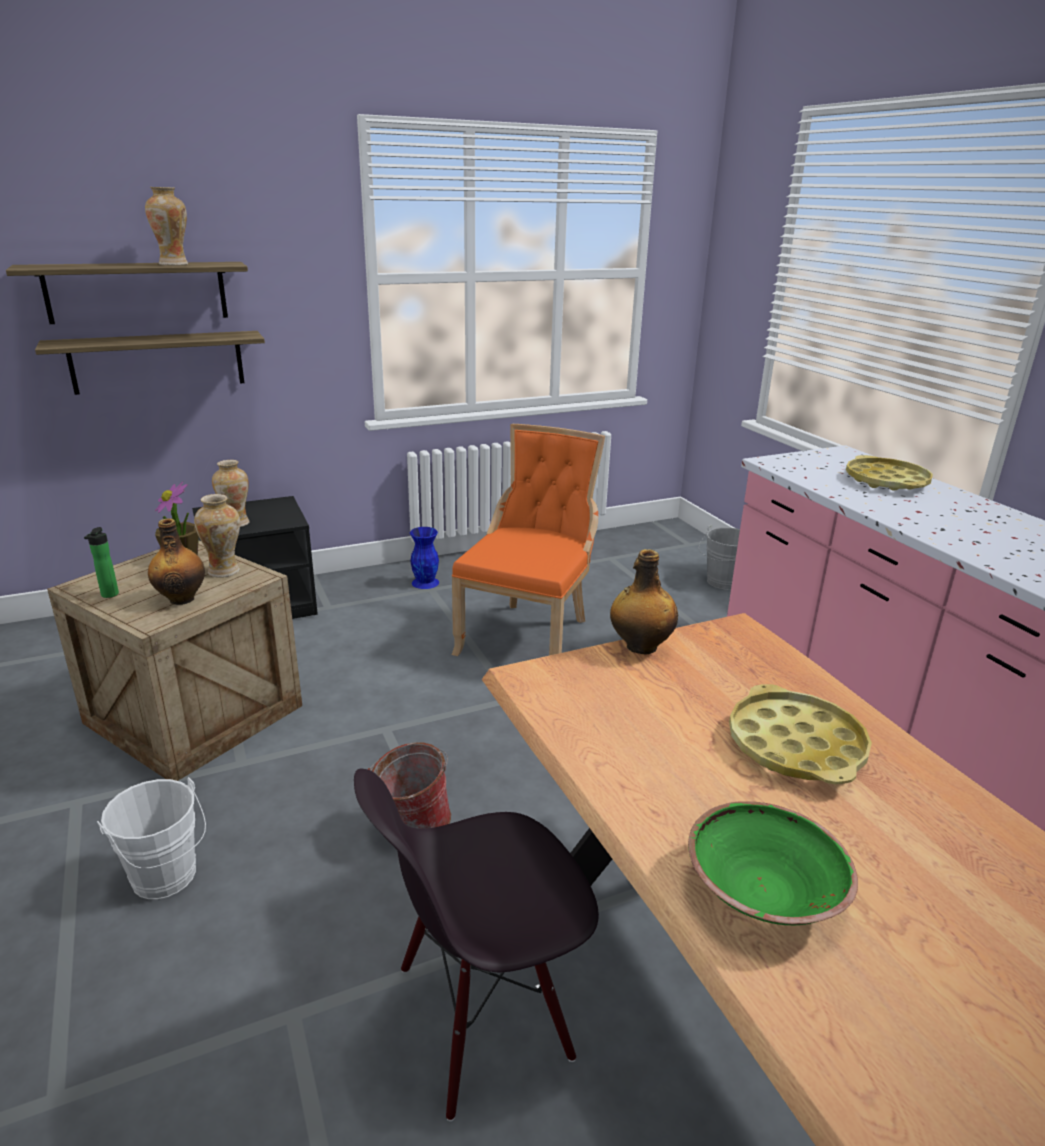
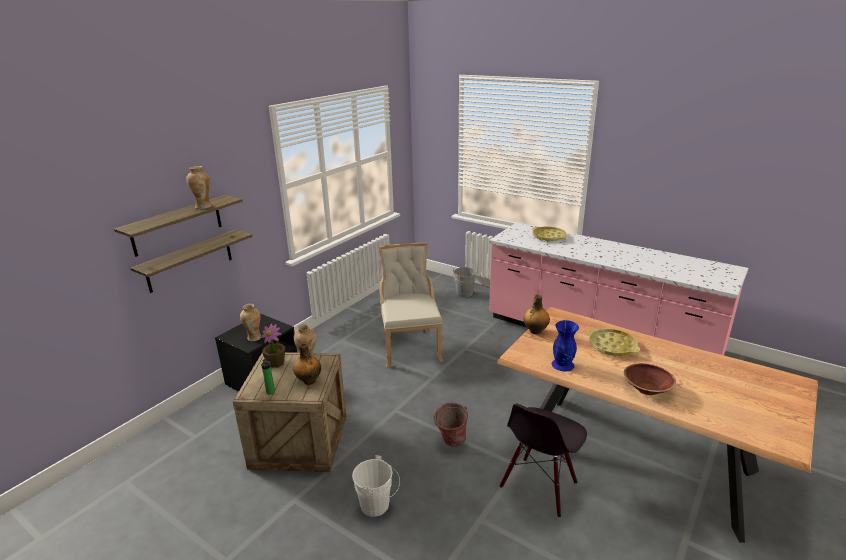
camera: 30 degrees left, 0 degrees up
(425, 582) = (334, 338): blue vase -> blue vase (562, 364)
(529, 636) = (410, 346): orange chair -> beige chair
(762, 893) = (646, 389): green bowl -> brown bowl

